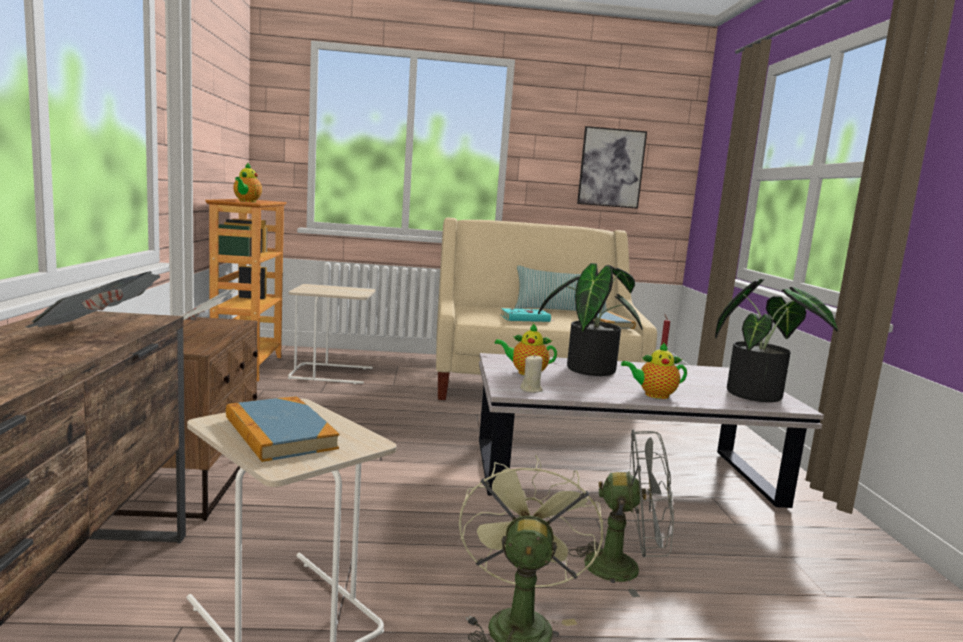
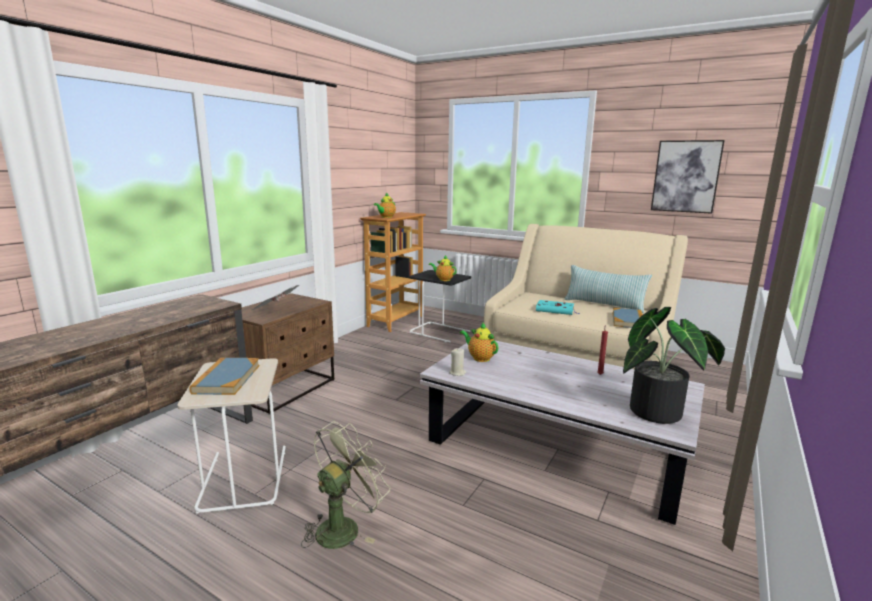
camera: 35 degrees right, 5 degrees up
(96, 332) = (182, 311): newspaper -> none
(332, 373) = (440, 332): beige side table -> black side table
(587, 368) = (538, 361): potted plant -> none
(624, 568) = (455, 520): grey fan -> none
(654, 395) = (550, 394): teapot -> teapot (443, 279)

